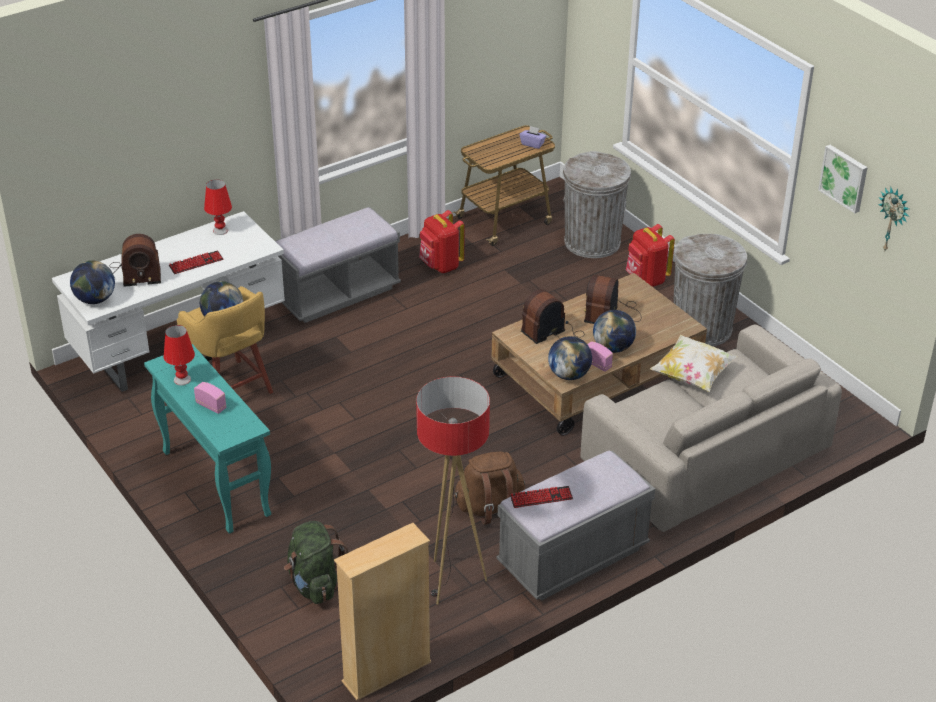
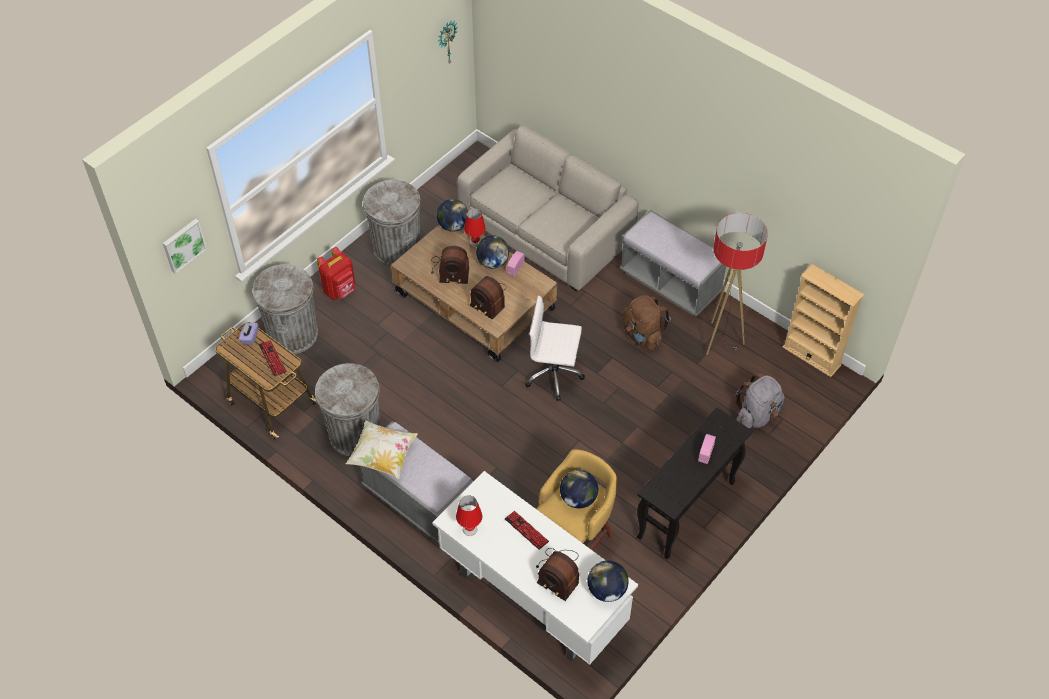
camera: 105 degrees left, 15 degrees up
(135, 273) = (557, 573): radio -> radio turned 150 degrees clockwise
(182, 380) = (684, 483): red table lamp -> red table lamp (475, 242)
(215, 482) = (686, 511): turquoise console table -> black console table
(316, 584) = (757, 415): green backpack -> grey backpack
(440, 266) = (355, 434): red backpack -> grey trash can
(459, 418) = (554, 374): none -> white office chair
(541, 498) = (689, 260): keyboard -> keyboard (272, 358)
(569, 375) = (534, 282): globe -> globe (453, 226)
(692, 375) = (513, 213): pillow -> pillow (383, 456)
(844, 178) = (411, 61): picture -> picture (183, 244)

